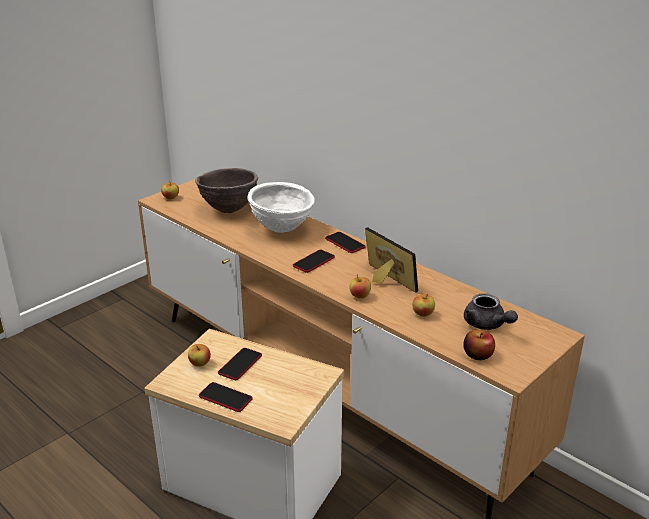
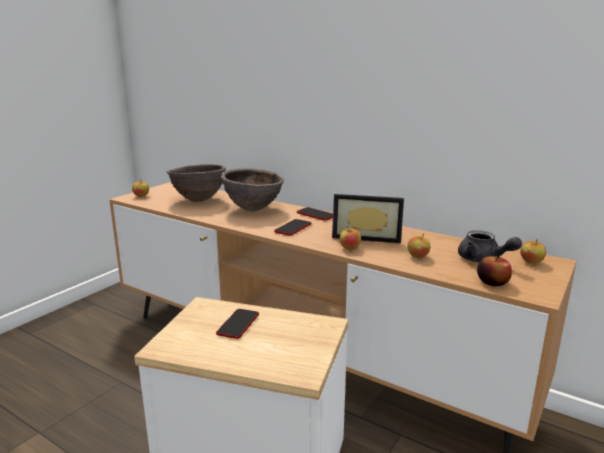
camera: 10 degrees left, 10 degrees down
(200, 363) = (194, 327): apple -> apple (531, 262)
(225, 398) = (231, 356): phone -> none
(282, 230) = (253, 210): white bowl -> brown bowl
(384, 281) = (367, 236): picture frame -> picture frame turned 150 degrees clockwise

